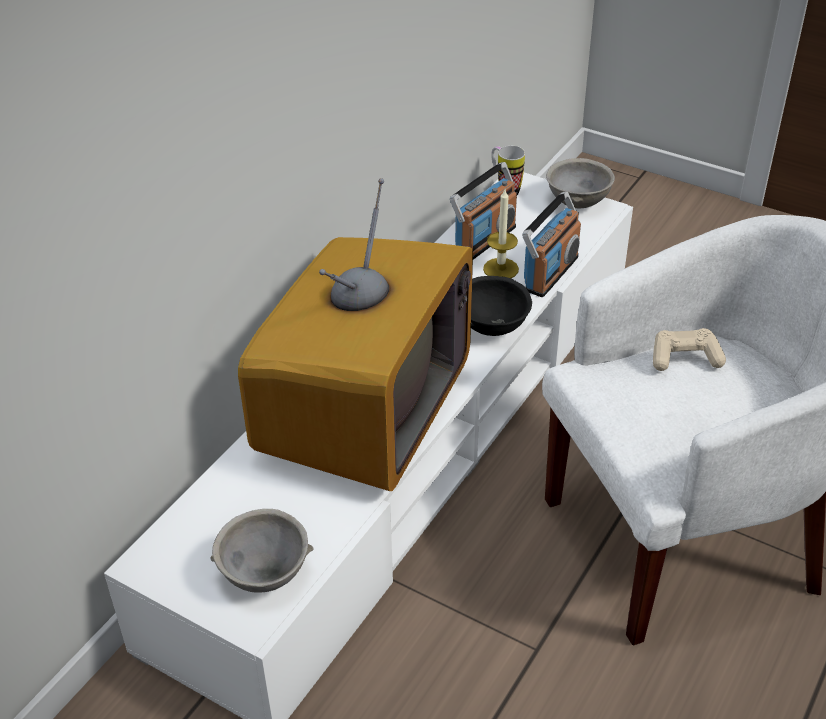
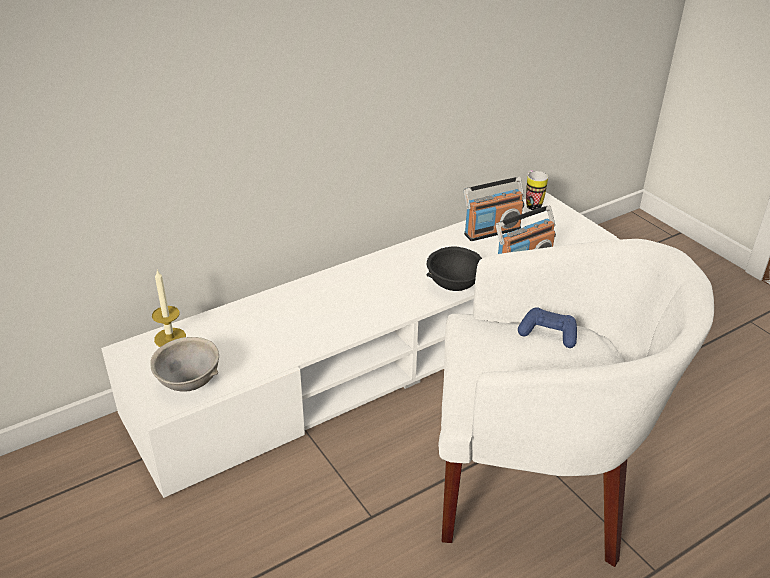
camera: 25 degrees right, 5 degrees down
(365, 414) = (326, 311): television -> none
(501, 269) = (489, 251): candle -> candle (170, 338)
(577, 203) = (578, 226): grey bowl -> none
(685, 358) = (548, 334): beige game controller -> blue game controller

